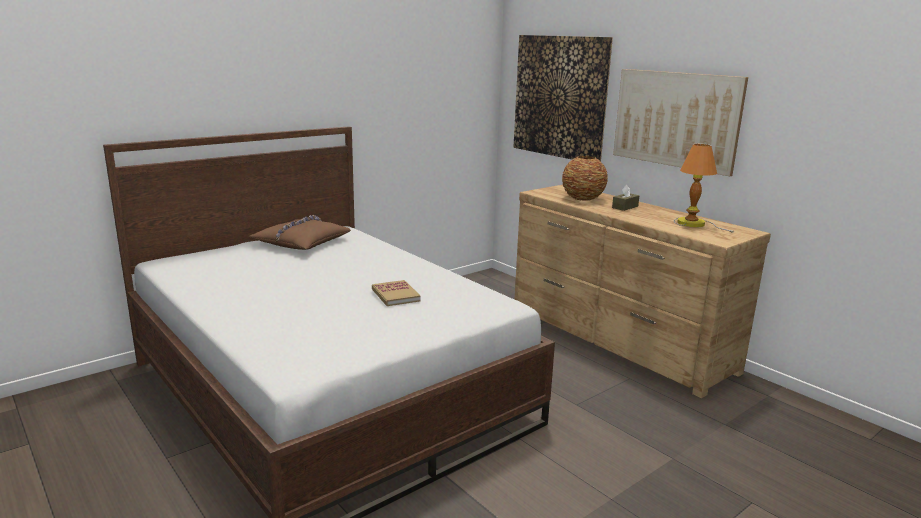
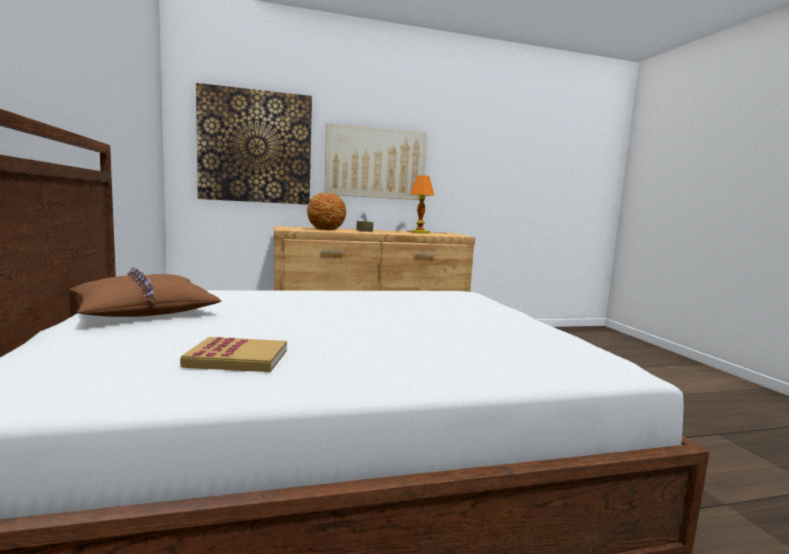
camera: 65 degrees left, 10 degrees down
(395, 295) = (413, 308): book -> book (237, 358)

